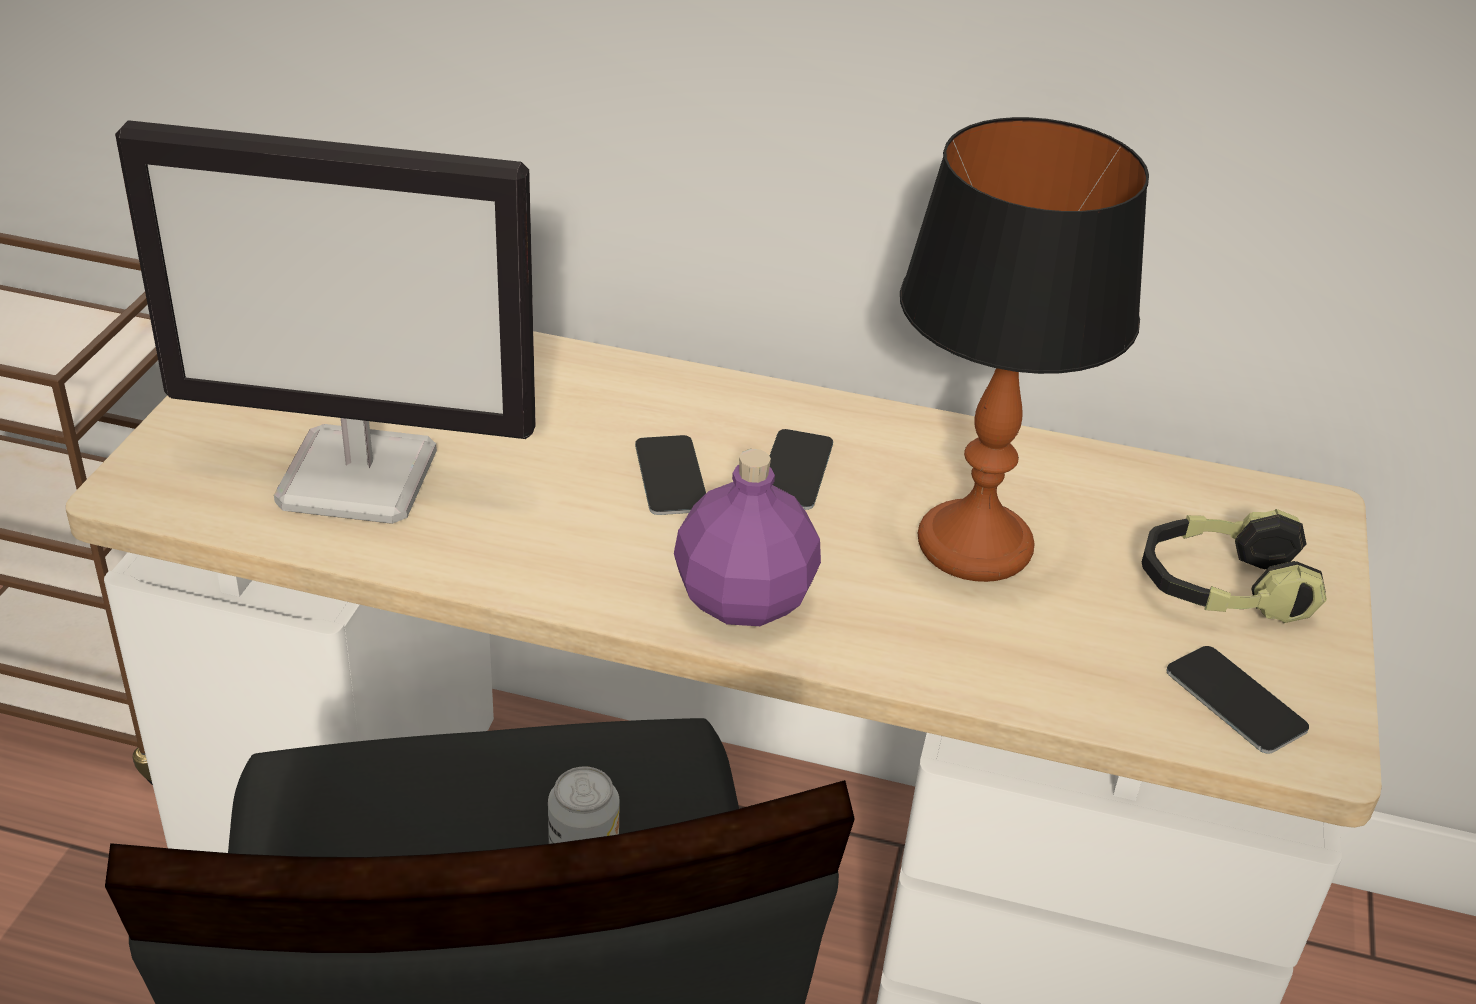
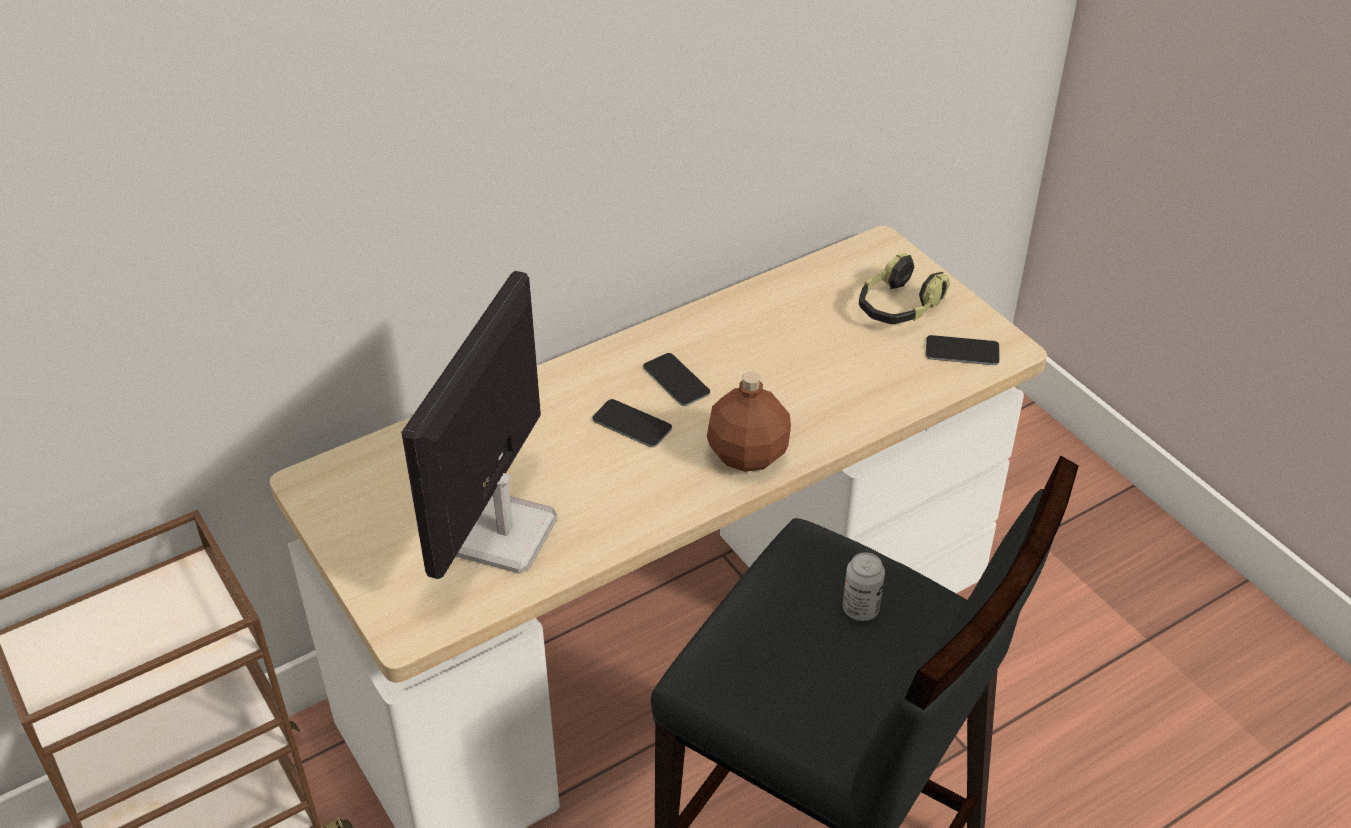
camera: 45 degrees left, 5 degrees up
(361, 477) = (502, 535): monitor -> monitor turned 150 degrees clockwise
(743, 601) = (748, 455): purple bottle -> brown bottle
(972, 545) = (791, 359): table lamp -> none

